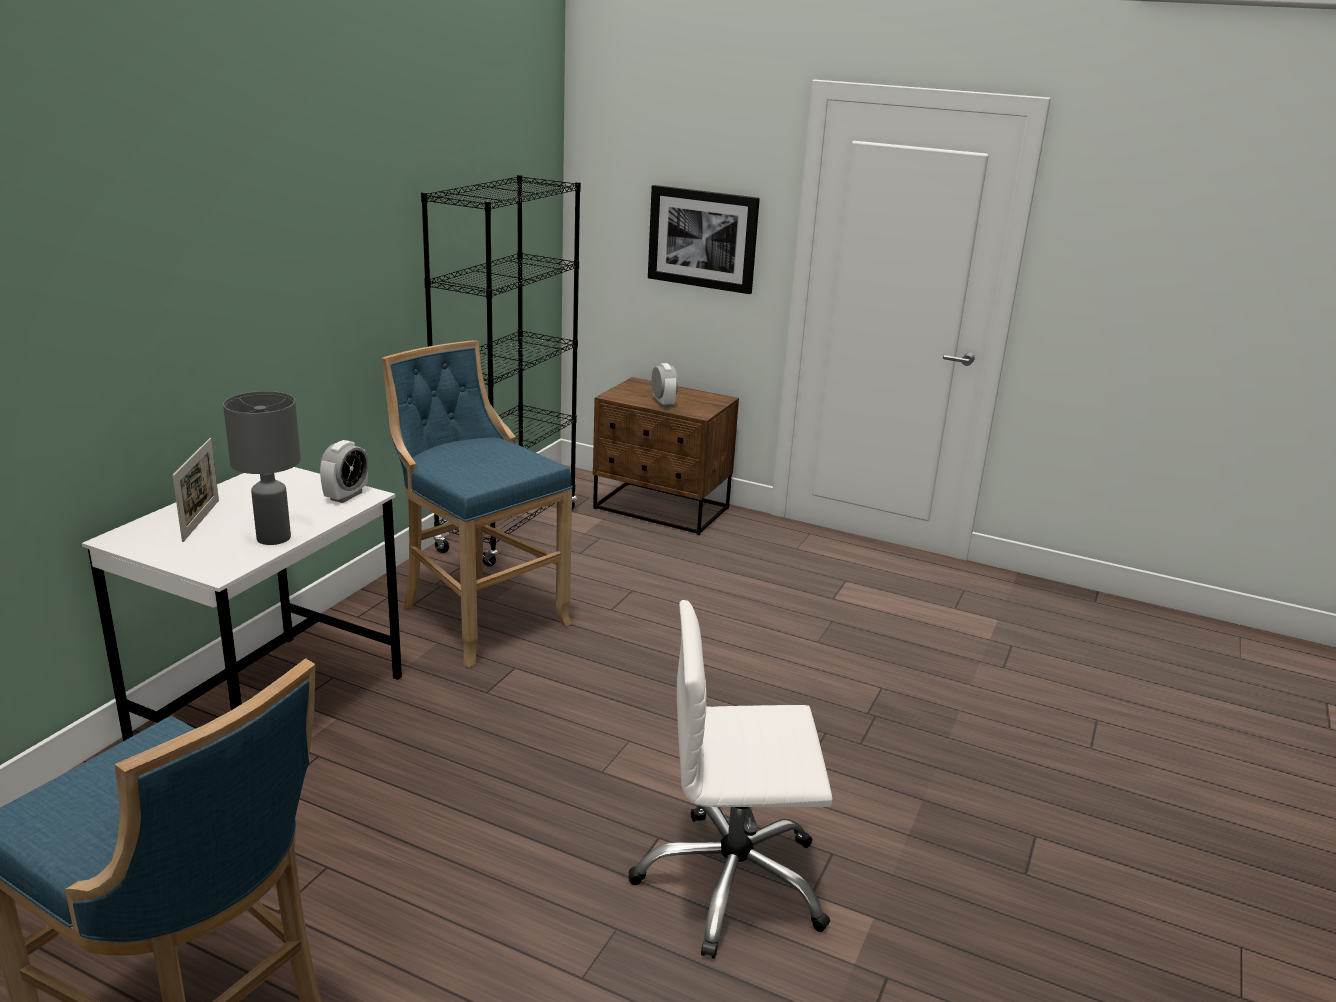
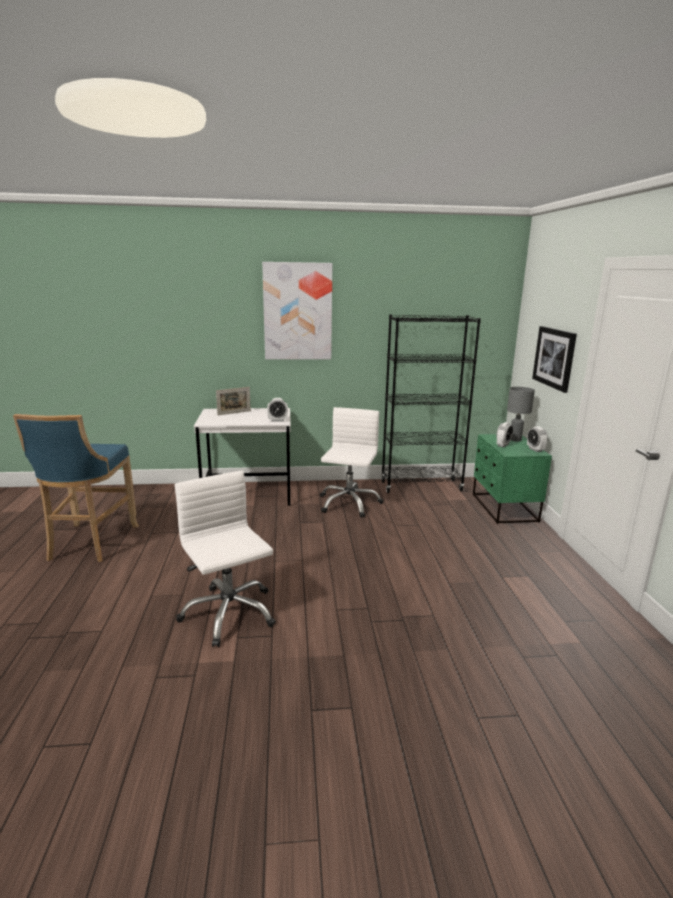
camera: 60 degrees right, 5 degrees down
(260, 214) = (297, 312): none -> picture
(272, 538) = (233, 421): grey table lamp -> grey table lamp (515, 439)
(478, 616) = (348, 503): blue stool -> white office chair
(661, 509) = (503, 508): brown nightstand -> green nightstand
(706, 396) = (535, 449): none -> alarm clock

